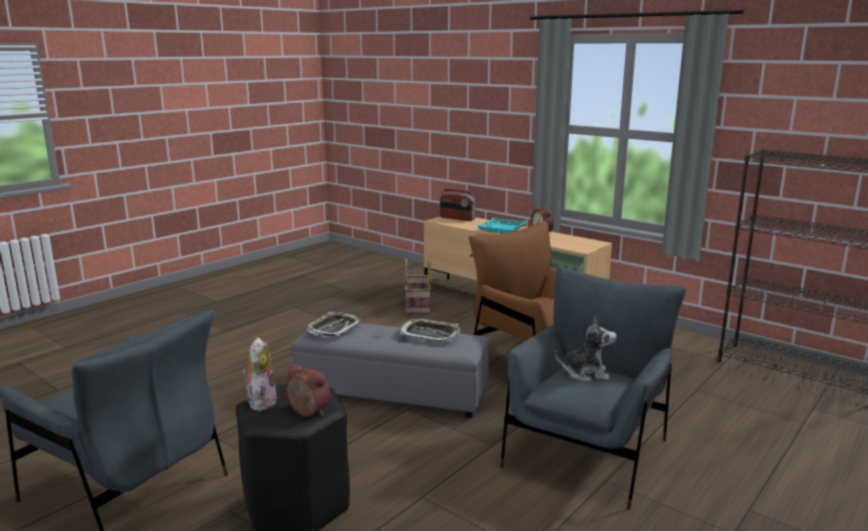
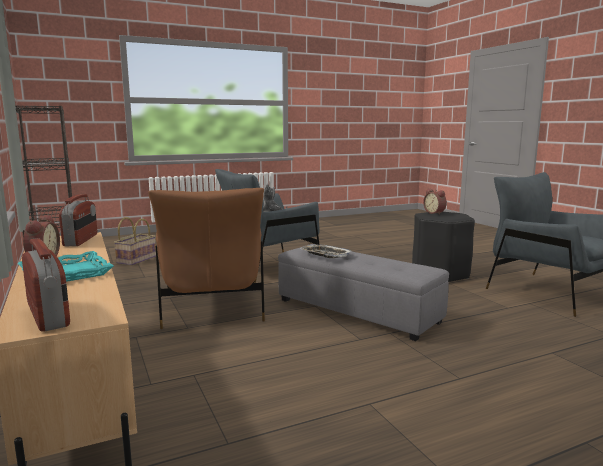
camera: 155 degrees left, 5 degrees down
(261, 401) = (460, 217): plush toy -> none
(334, 328) = (407, 269): tray -> none
(418, 306) = (218, 422): basket -> basket (136, 259)
(570, 245) = (81, 240): none -> radio

